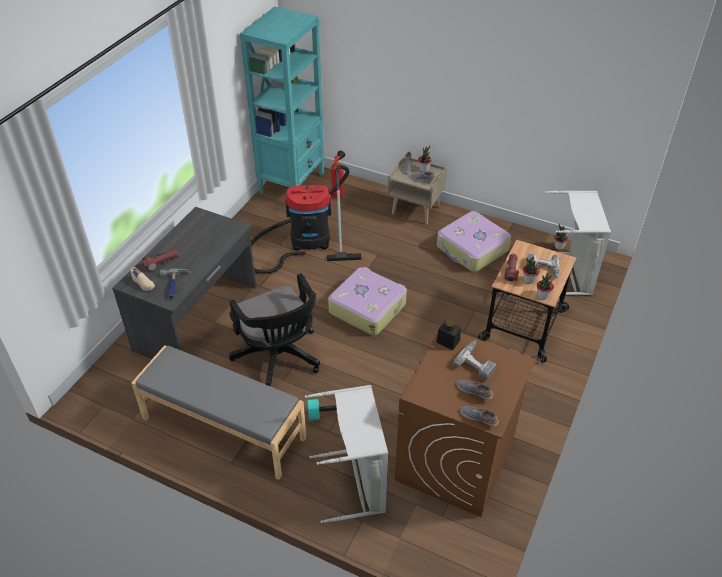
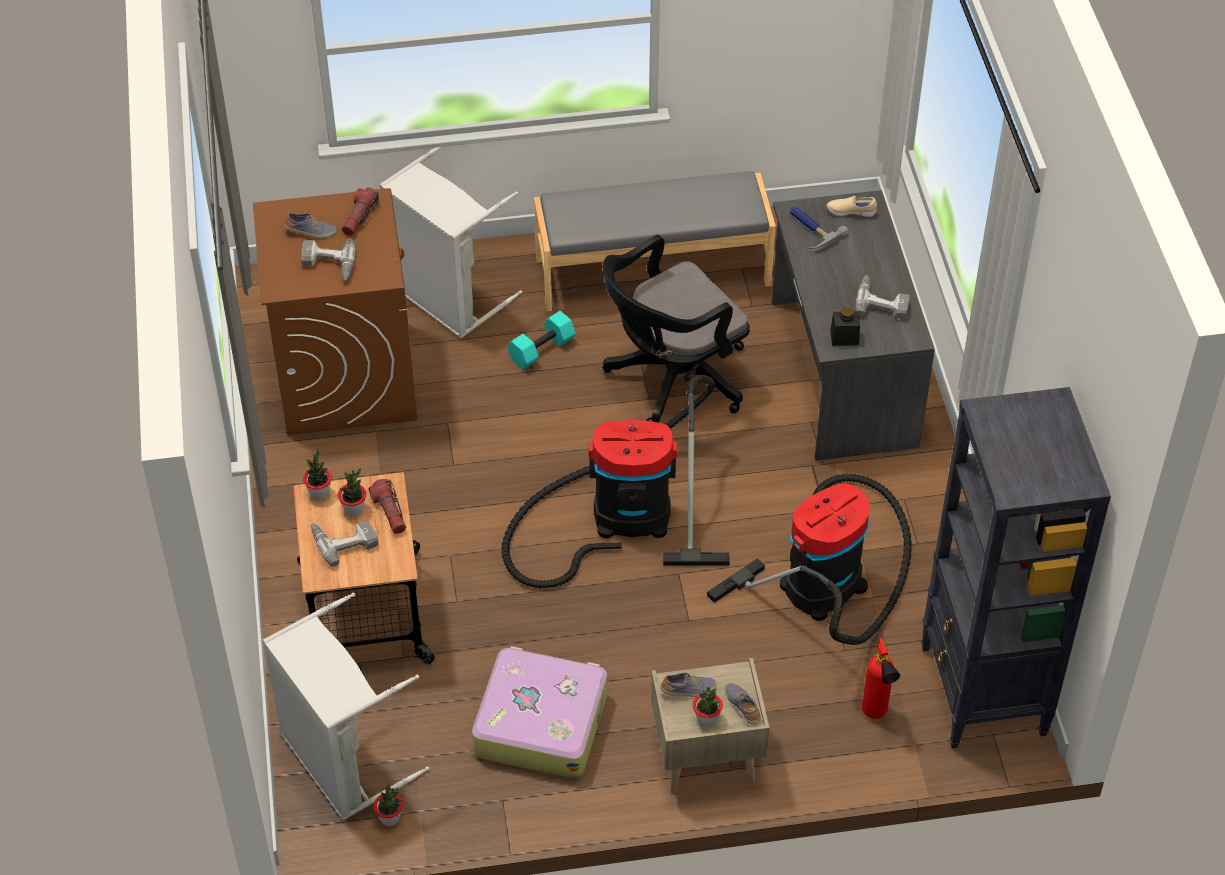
camera: 145 degrees right, 5 degrees up
(161, 263) = (866, 247): flashlight -> flashlight (359, 217)
(189, 235) = (882, 302): none -> power drill
(279, 359) = (671, 379): black office chair -> black office chair turned 60 degrees counterclockwise
(292, 183) = (983, 692): turquoise bookcase -> black bookcase
(367, 307) = (622, 517): suitcase -> vacuum cleaner
(448, 341) = (381, 273): black jar -> black jar (844, 337)
(479, 418) = (288, 208): shoe -> none

